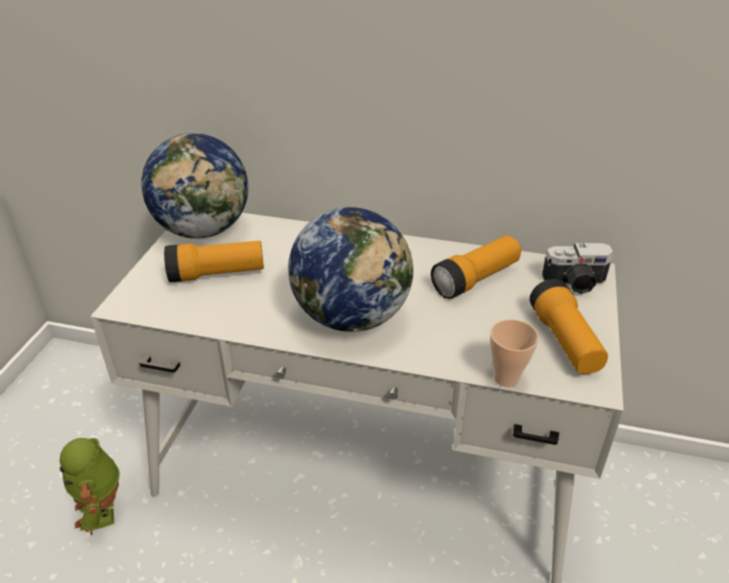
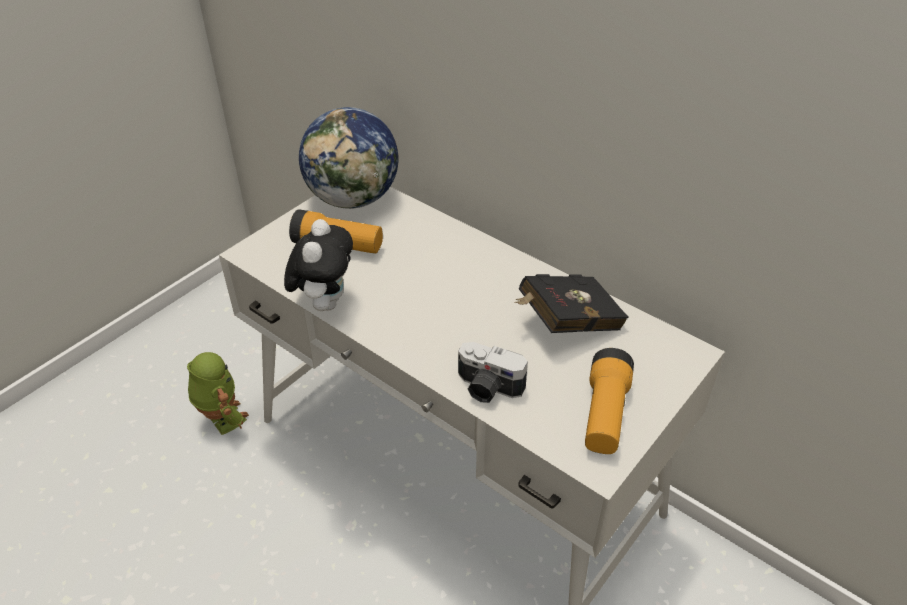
camera: 25 degrees right, 5 degrees up
(102, 510) = (222, 419): toy robot -> toy robot turned 135 degrees clockwise
(238, 327) = (324, 302): none -> plush toy
(352, 316) = (425, 323): globe -> none
(476, 279) = (565, 323): flashlight -> black book
(506, 378) = (521, 429): cup -> none
(575, 283) = (663, 359): camera -> camera (487, 388)

